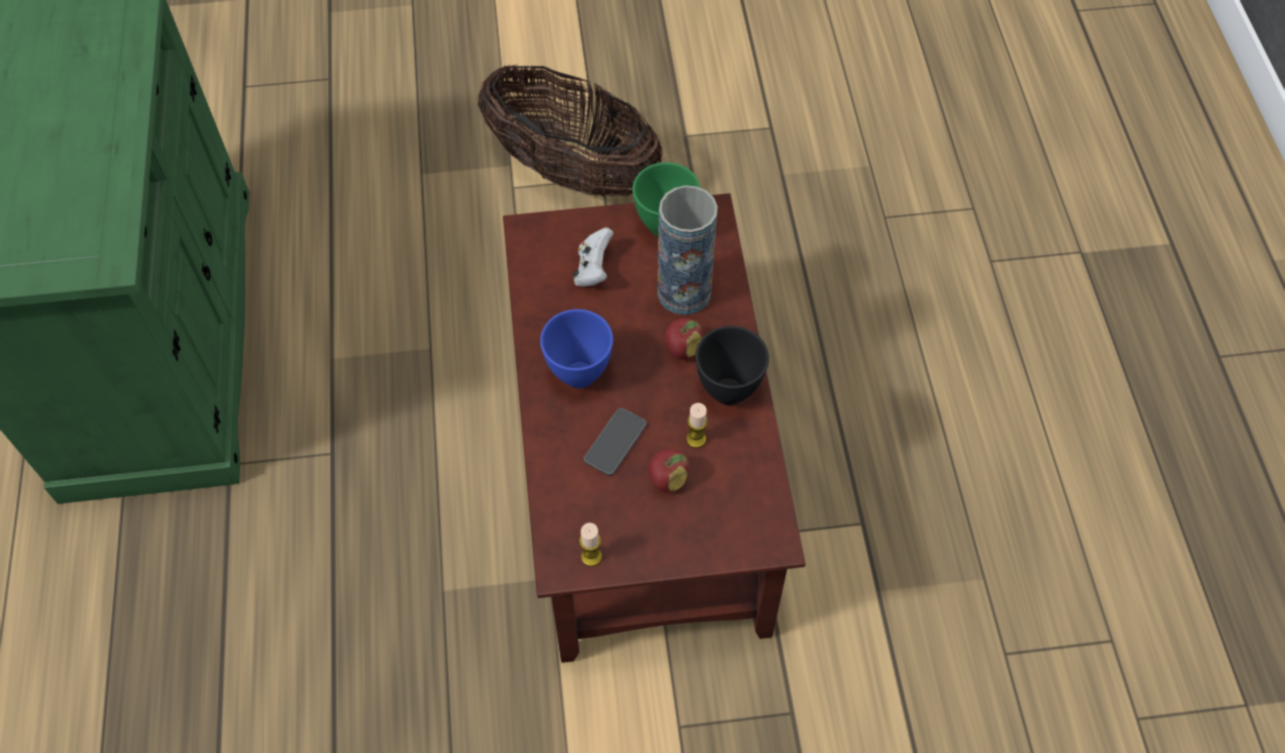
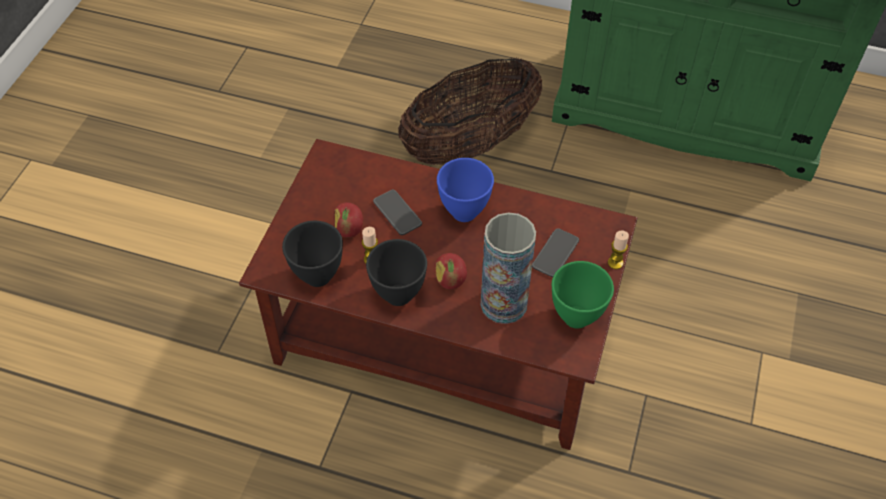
camera: 115 degrees right, 5 degrees down
(571, 171) = (768, 403): basket -> basket (470, 144)
(591, 556) = (323, 171): candle -> candle (615, 263)
(593, 270) = (555, 253): white game controller -> phone
(749, 480) = (319, 277): none -> black bowl

